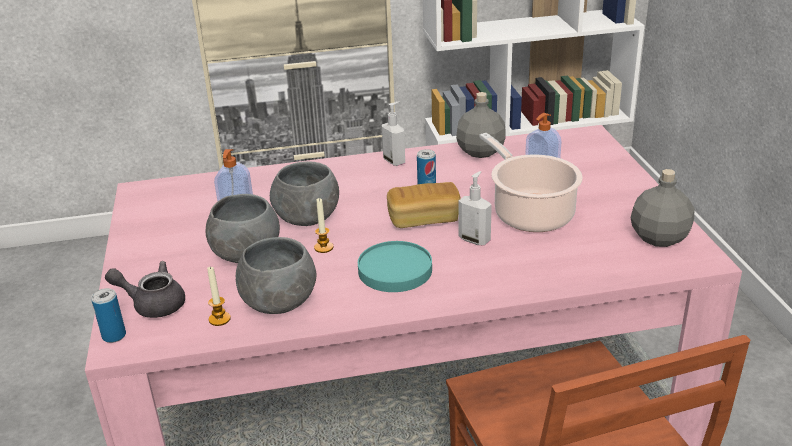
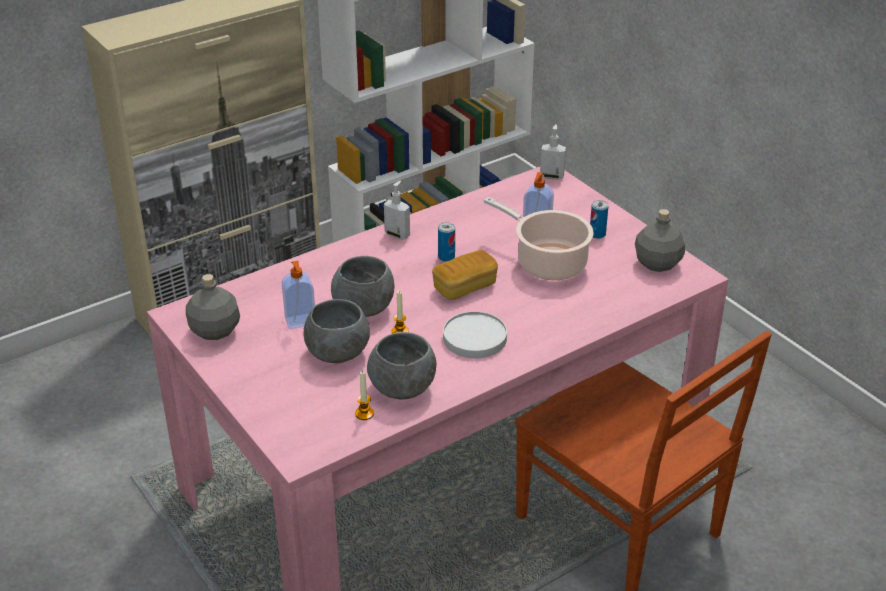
camera: 25 degrees left, 5 degrees up
(114, 336) = (287, 450): can -> can (597, 234)
(153, 304) = (295, 415): grey teapot -> none
(395, 270) = (475, 338): turquoise plate -> white plate
(475, 239) = (519, 296): soap dispenser -> soap dispenser (552, 176)
(480, 151) = (466, 209): grey bottle -> grey bottle (214, 330)

